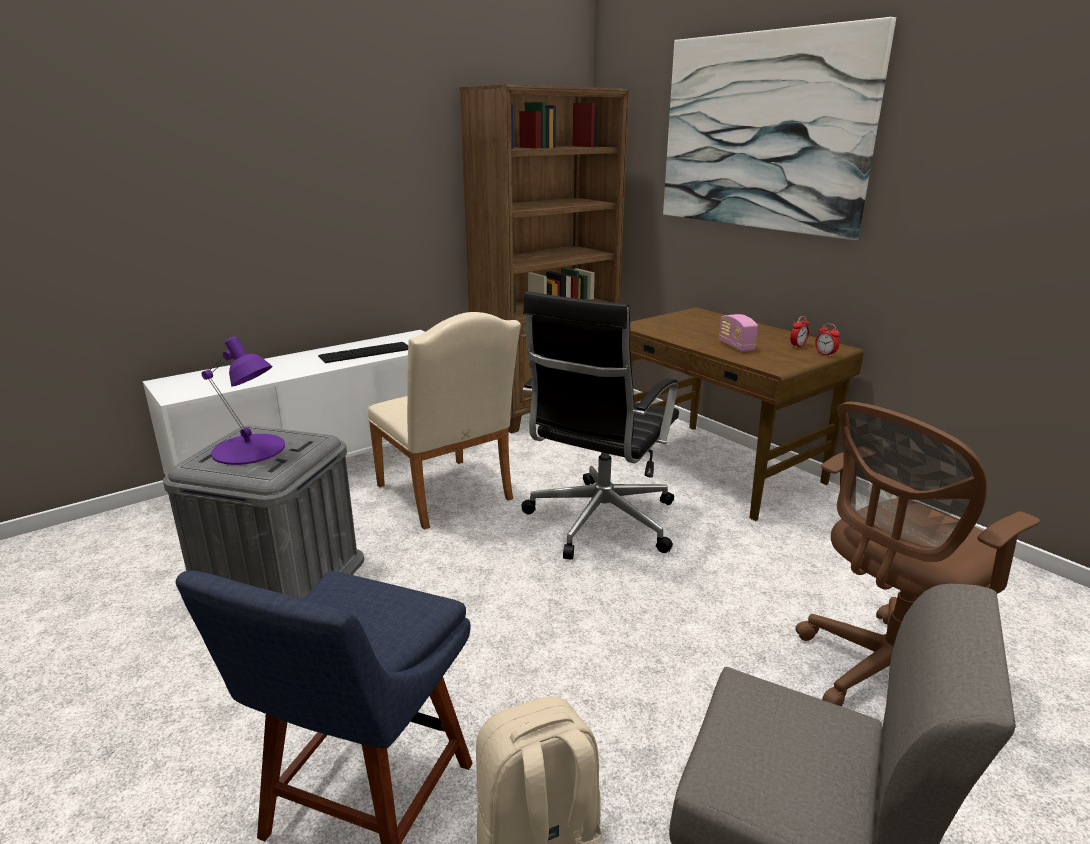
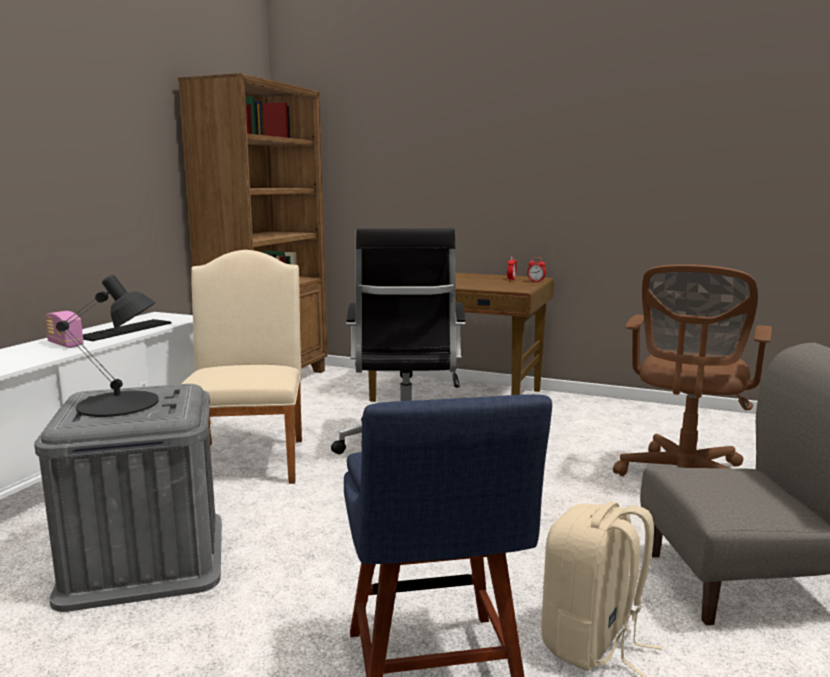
camera: 30 degrees left, 10 degrees down
(249, 449) = (119, 404): purple table lamp -> black table lamp
(448, 496) = (249, 458): beige chair -> beige chair turned 120 degrees counterclockwise
(736, 346) = (471, 283): radio -> radio (65, 344)
(762, 132) = (445, 123): picture -> none

